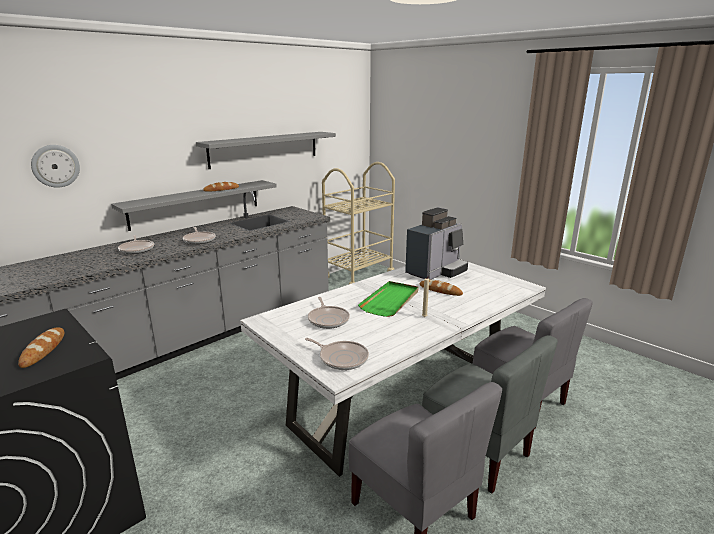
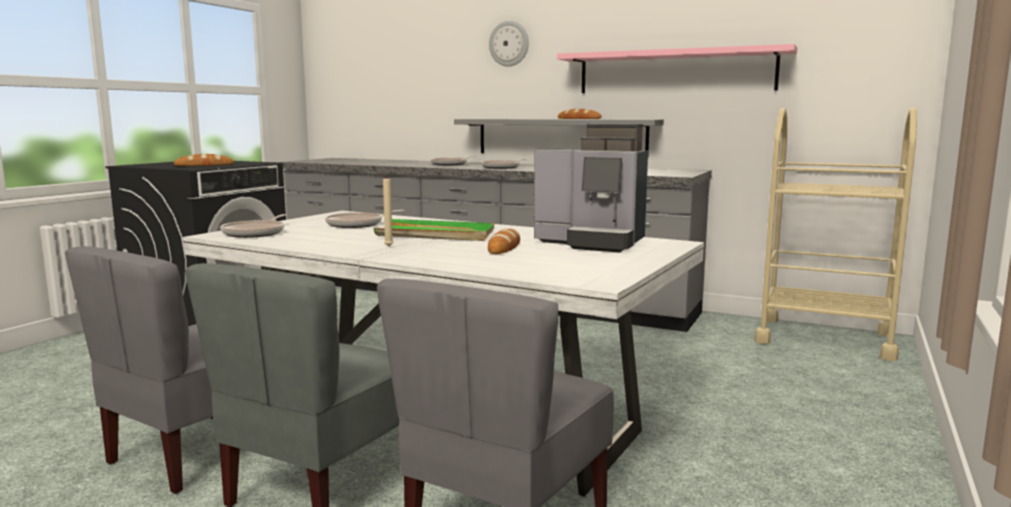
camera: 70 degrees right, 10 degrees down
(55, 166) = (431, 73): wall clock -> wall clock (509, 43)
(265, 149) = (675, 72): grey shelf -> pink shelf

